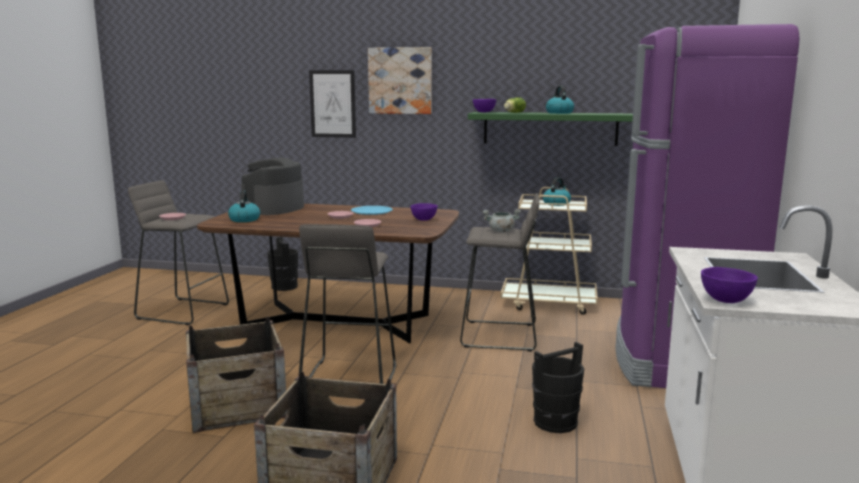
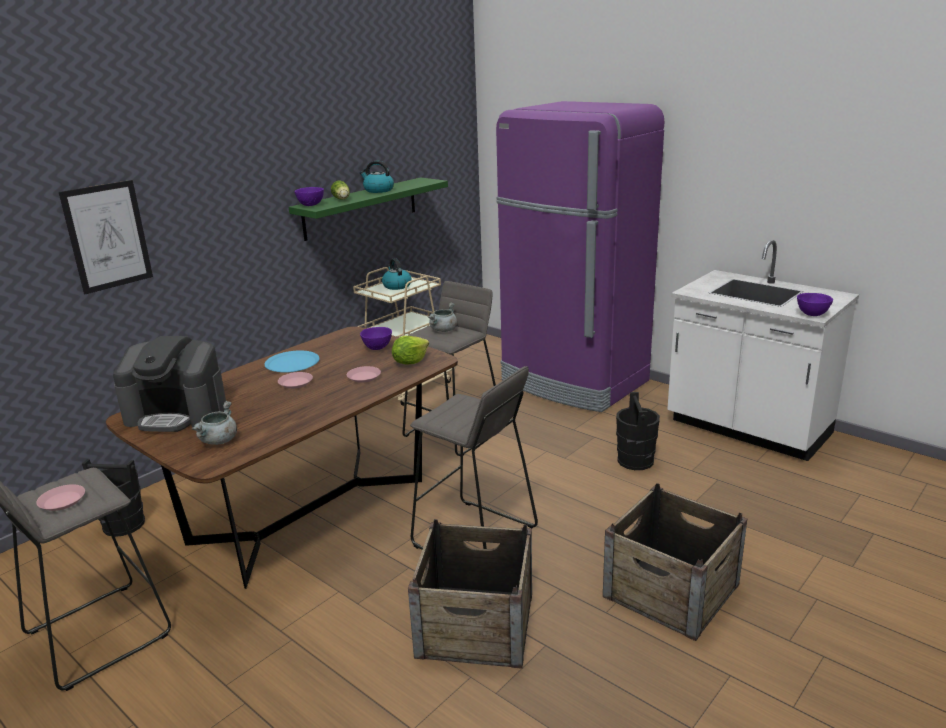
camera: 60 degrees left, 10 degrees up
(244, 219) = (219, 441): kettle -> grey cooking pot
(274, 209) = (177, 414): coffee machine -> coffee machine turned 45 degrees counterclockwise
(400, 80) = (198, 184): picture -> none
(408, 229) = (410, 362): none -> lettuce

